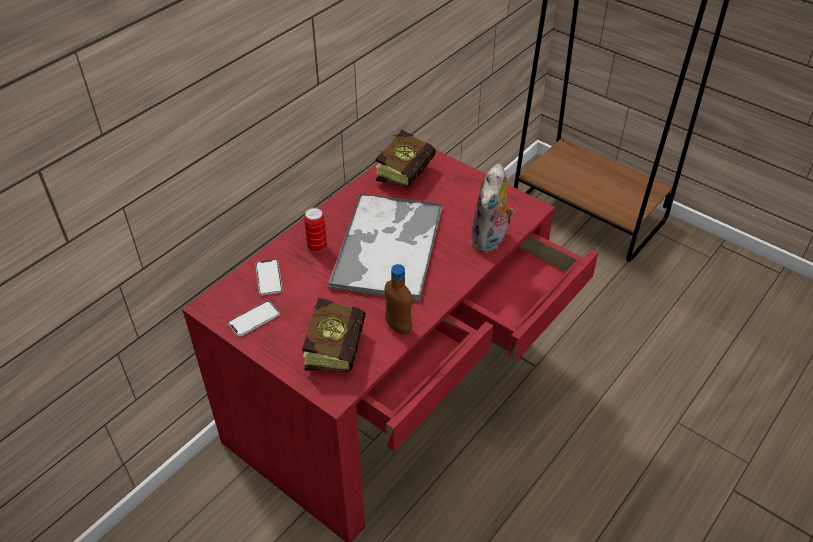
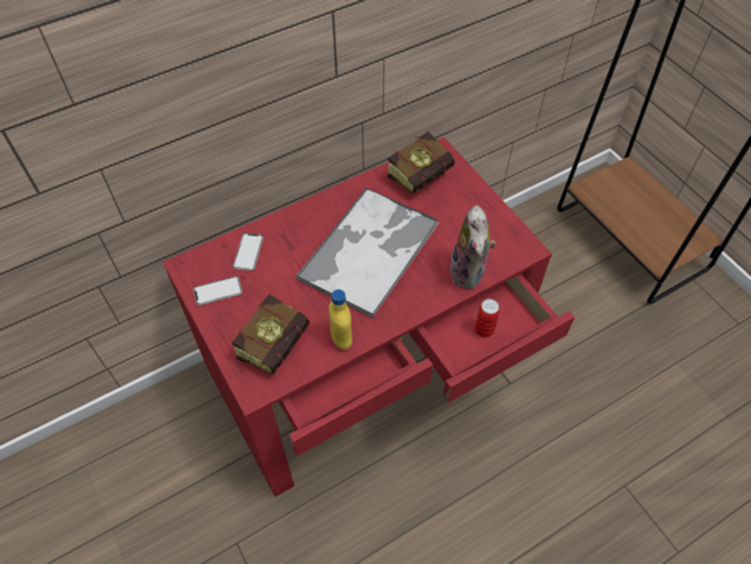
camera: 20 degrees right, 10 degrees up
(317, 247) = (304, 232): can -> can (484, 330)
(398, 326) = (341, 339): brown bottle -> yellow bottle
(490, 240) = (470, 272): plush toy -> plush toy turned 45 degrees counterclockwise

